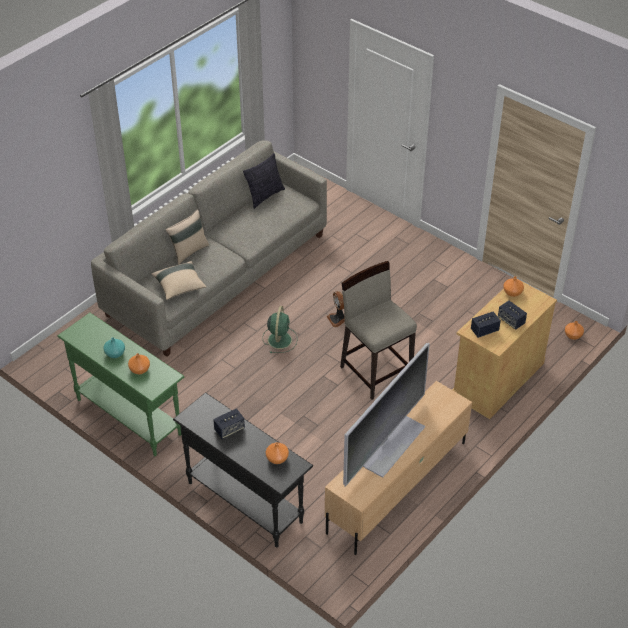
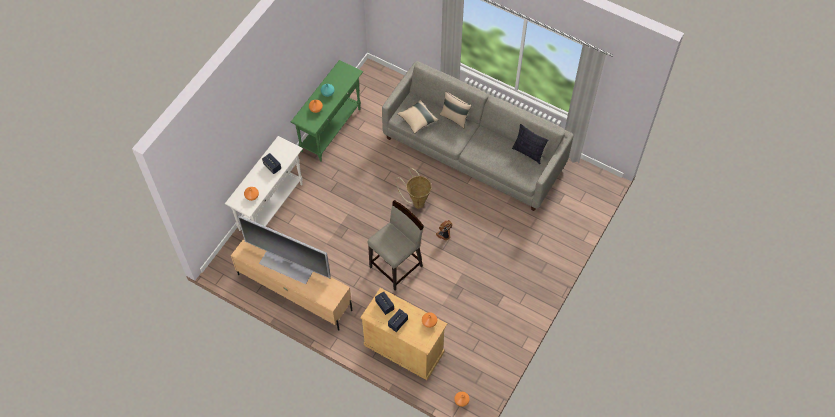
camera: 80 degrees right, 15 degrees up
(244, 502) = (271, 206): black console table -> white console table
(280, 339) = (416, 202): green fan -> basket

